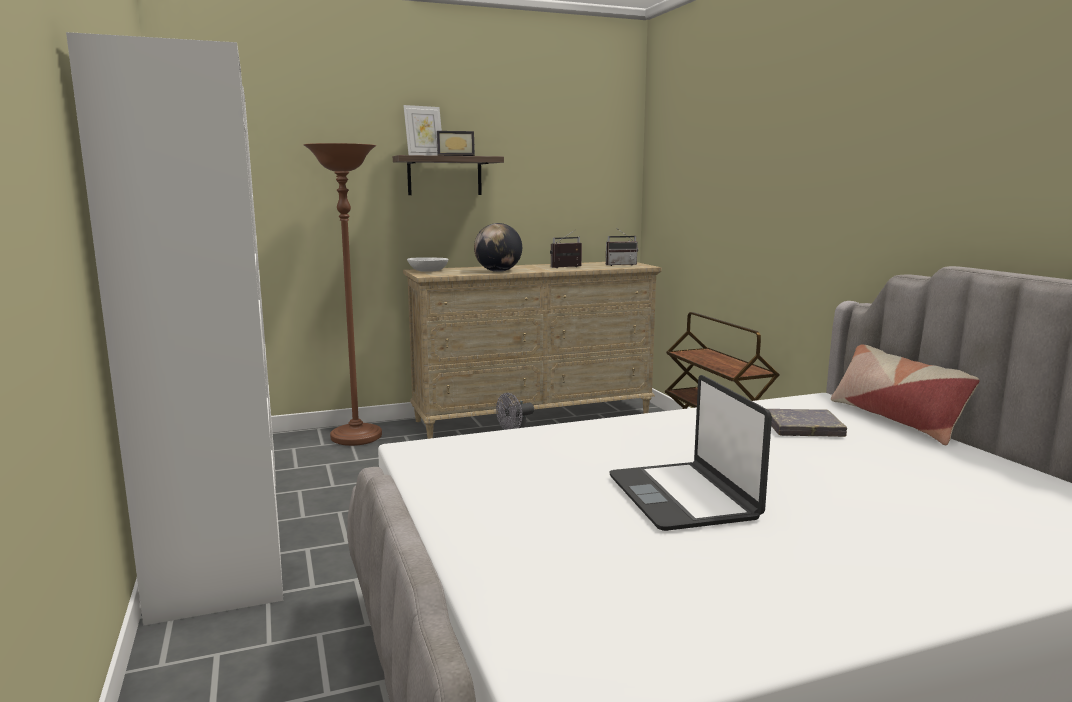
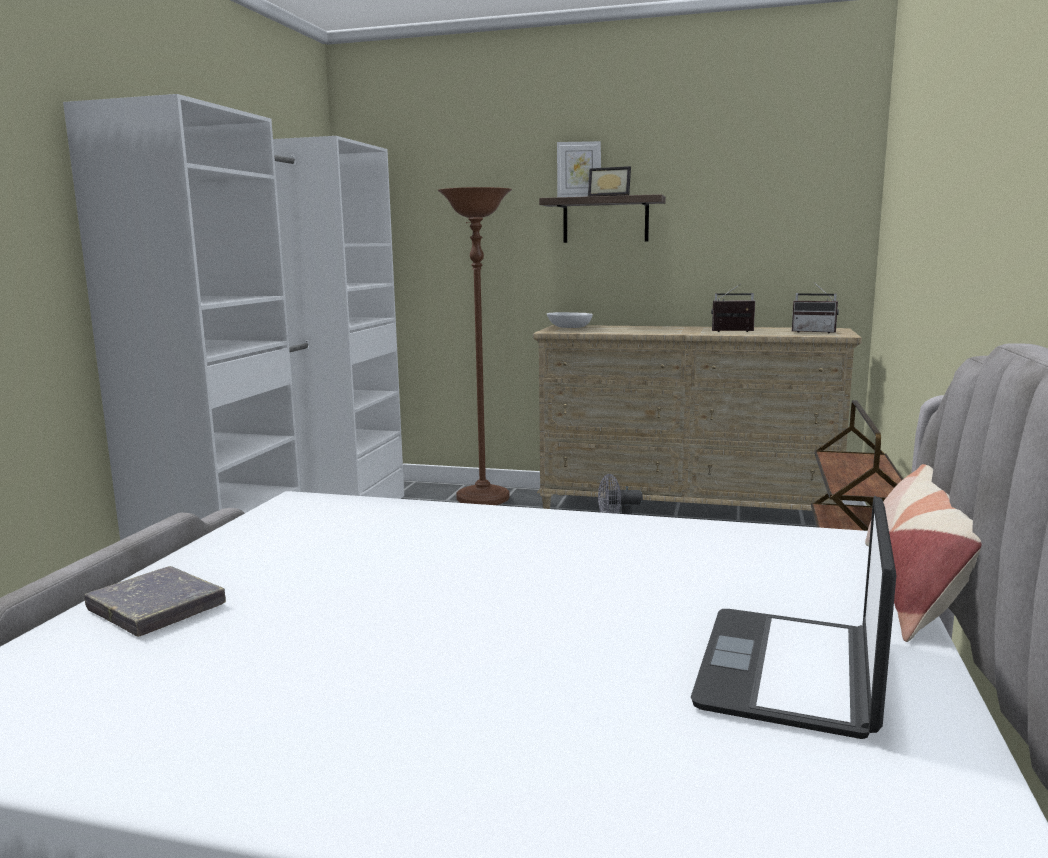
camera: 35 degrees right, 0 degrees up
(498, 271) = (637, 331): globe -> none
(683, 497) = (402, 605): laptop -> laptop (791, 672)
(803, 428) = (737, 568): grey book -> grey book (156, 608)

